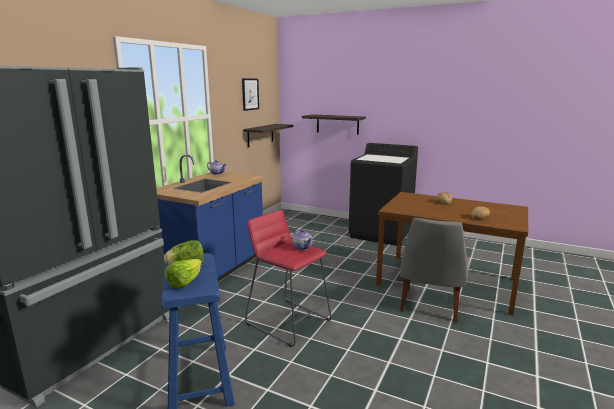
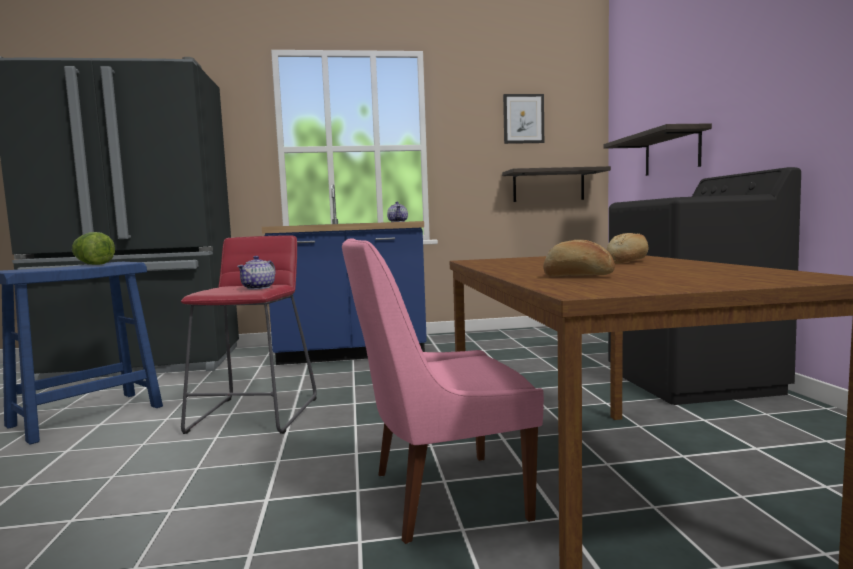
camera: 55 degrees right, 10 degrees down
(185, 282) = (40, 268): lettuce -> none
(429, 306) = (441, 496): grey chair -> pink chair

